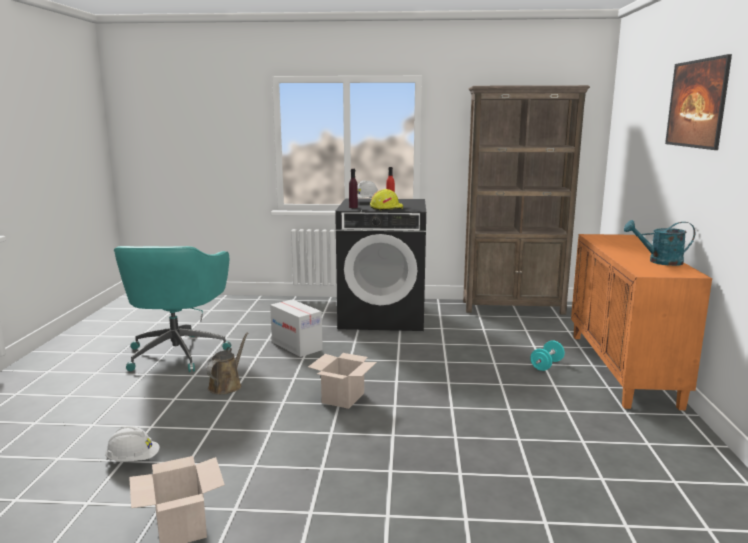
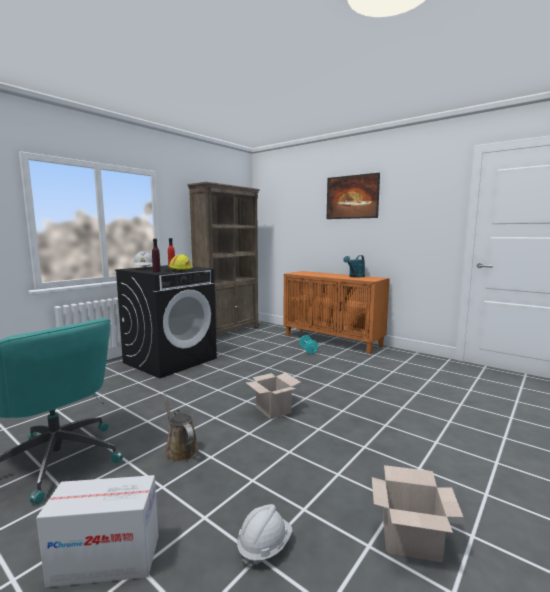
camera: 55 degrees left, 5 degrees down
(297, 346) = (159, 400): cardboard box -> cardboard box (106, 559)

